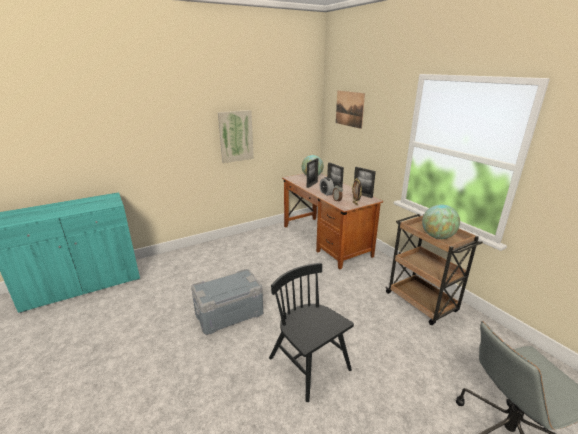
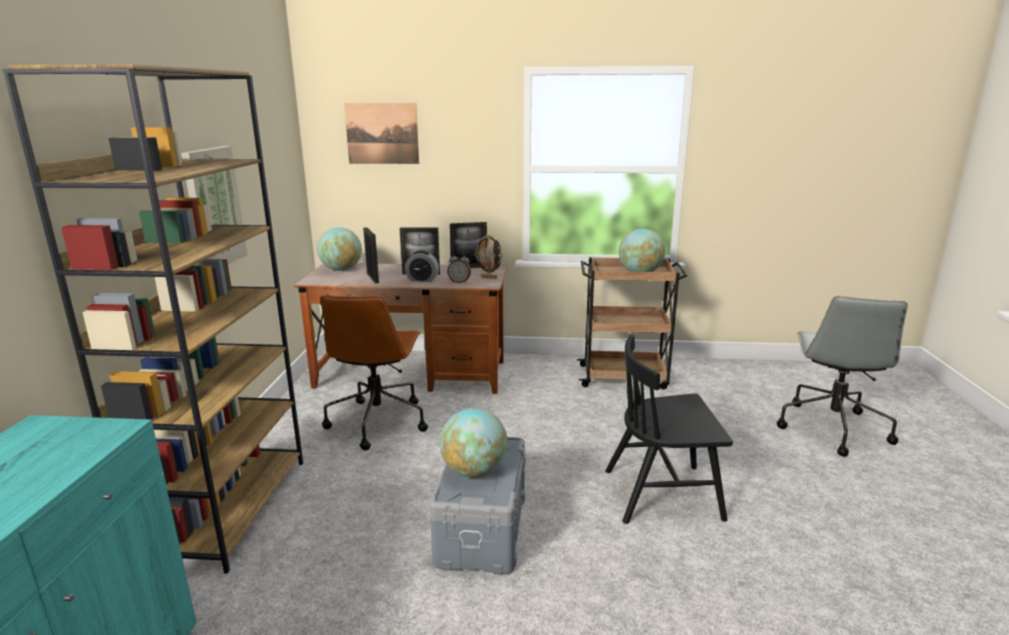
camera: 55 degrees left, 5 degrees down
(197, 253) = (227, 508): none -> brown bookcase
(223, 285) = (474, 471): none -> globe
(278, 252) = (378, 421): none -> brown office chair

